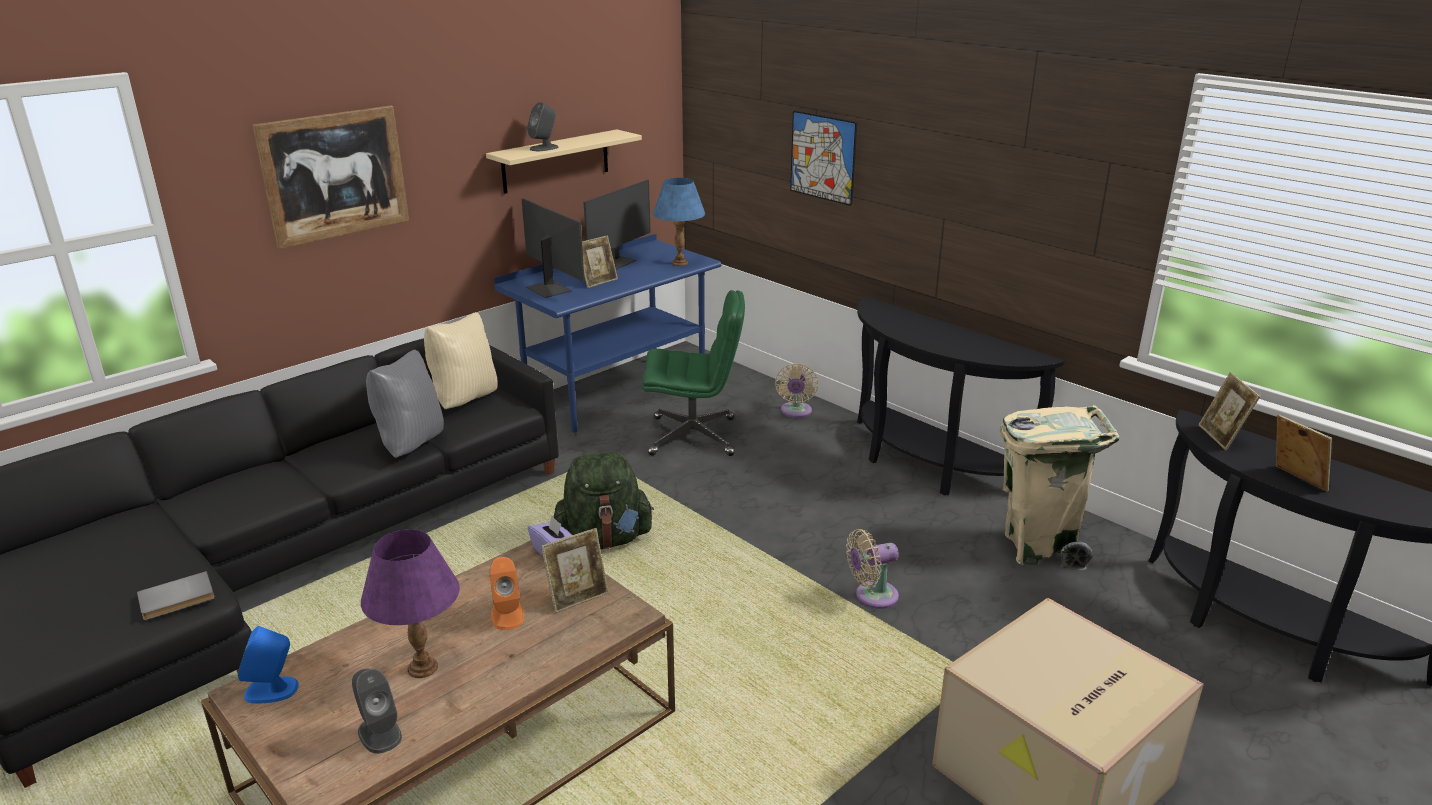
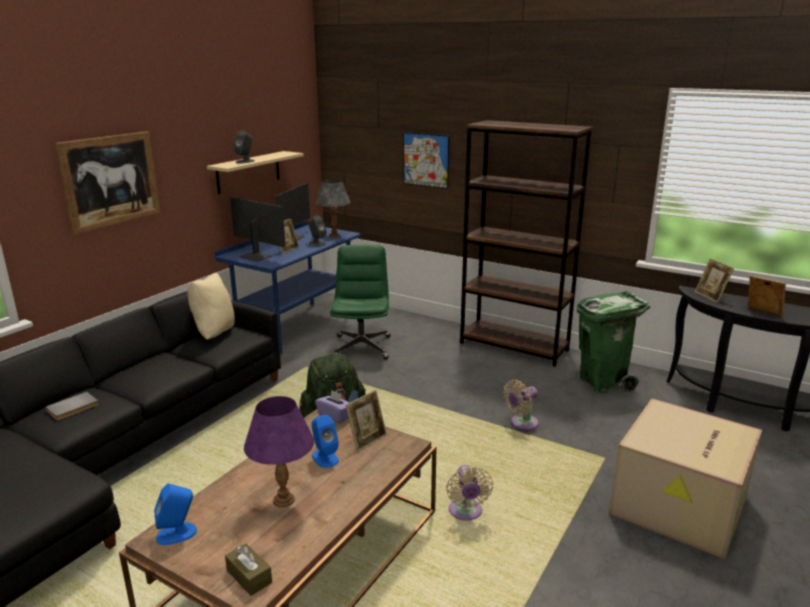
camera: 15 degrees left, 5 degrees down
(177, 599) = (61, 487): grey book -> grey book (73, 408)
(326, 768) = (249, 576): none -> brown tissue box
(379, 733) = (276, 547): grey speaker -> grey speaker (317, 243)
(410, 444) = (188, 365): grey pillow -> none
(507, 615) = (325, 458): orange speaker -> blue speaker
(680, 263) = (334, 235): blue table lamp -> grey table lamp
(694, 436) = (361, 347): green office chair -> green office chair turned 75 degrees counterclockwise
(795, 412) = (419, 326): beige fan -> beige fan (466, 513)
(925, 465) = (514, 346): black console table -> brown bookcase
(1039, 547) = (603, 382): beige trash can -> green trash can

